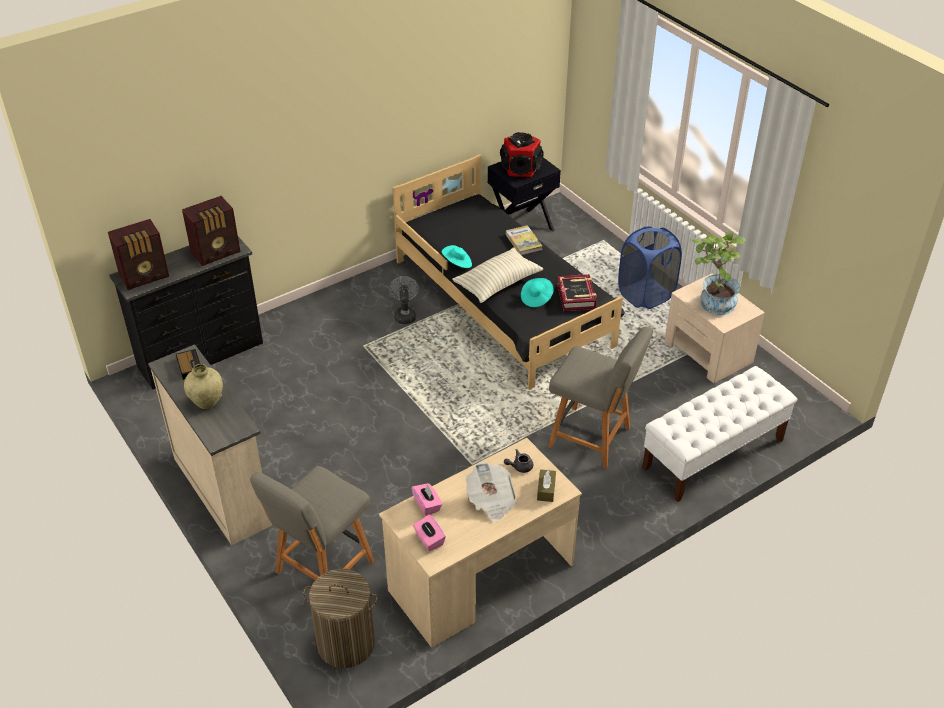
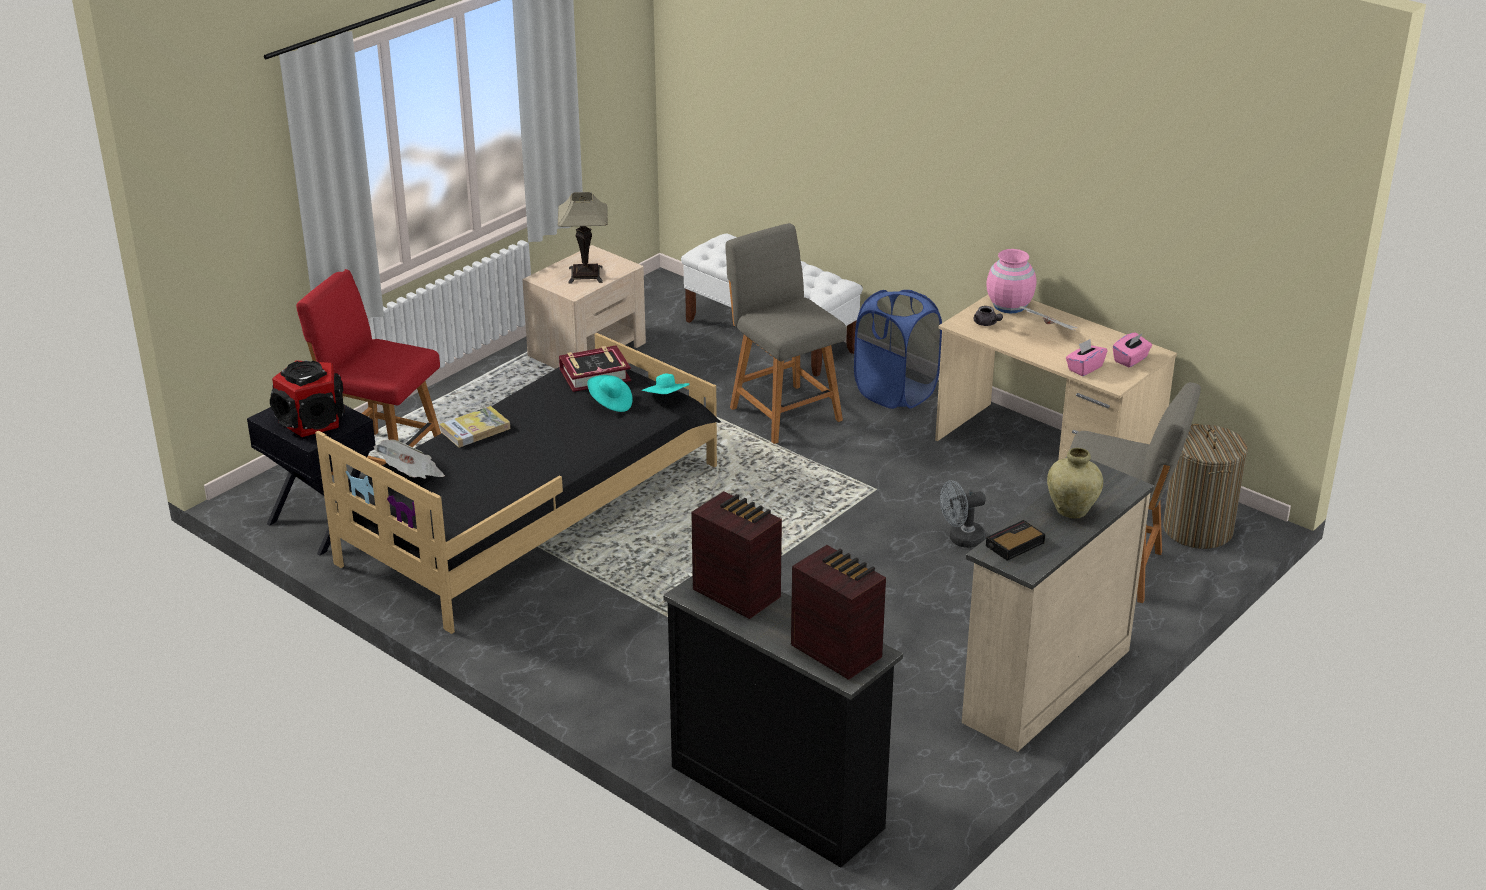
camera: 105 degrees left, 10 degrees down
(405, 314) = (591, 598): grey fan -> grey fan (961, 539)
(457, 263) = (548, 478): turquoise hat -> turquoise hat (666, 399)
(482, 216) = (411, 475): none -> newspaper
(497, 284) = (587, 437): pillow -> none
(546, 490) = (1009, 305): brown tissue box -> pink vase
(582, 252) = (383, 460): none -> red chair
(592, 438) = (783, 412): grey chair -> grey chair turned 45 degrees counterclockwise
(645, 295) = (478, 400): blue laundry basket -> blue laundry basket (895, 392)
(712, 302) = (585, 275): potted plant -> table lamp

